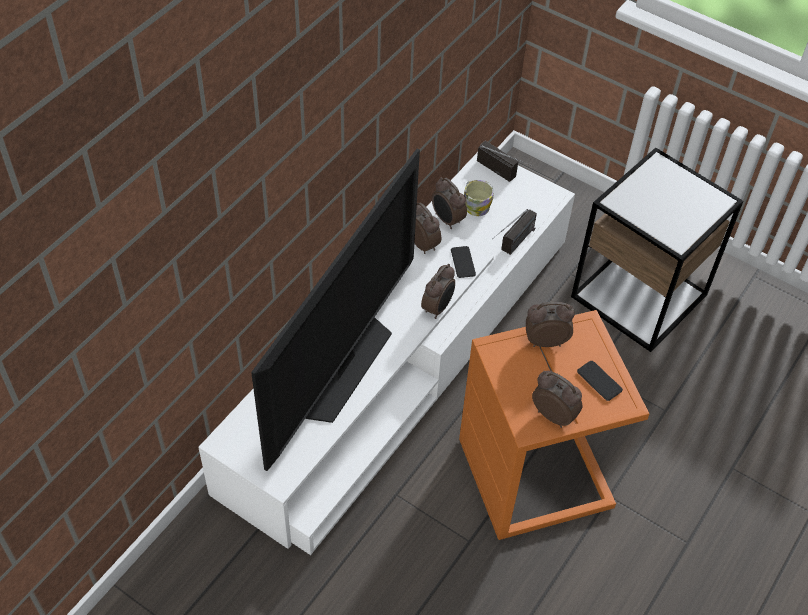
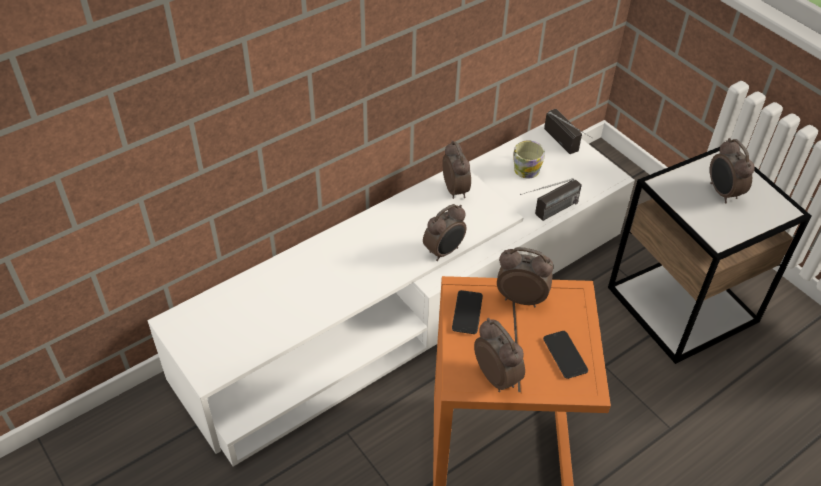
camera: 20 degrees right, 5 degrees down
(340, 366) = (320, 281): television -> none
(447, 220) = (491, 174): alarm clock -> alarm clock (722, 193)
(463, 262) = (489, 215): phone -> phone (467, 312)

